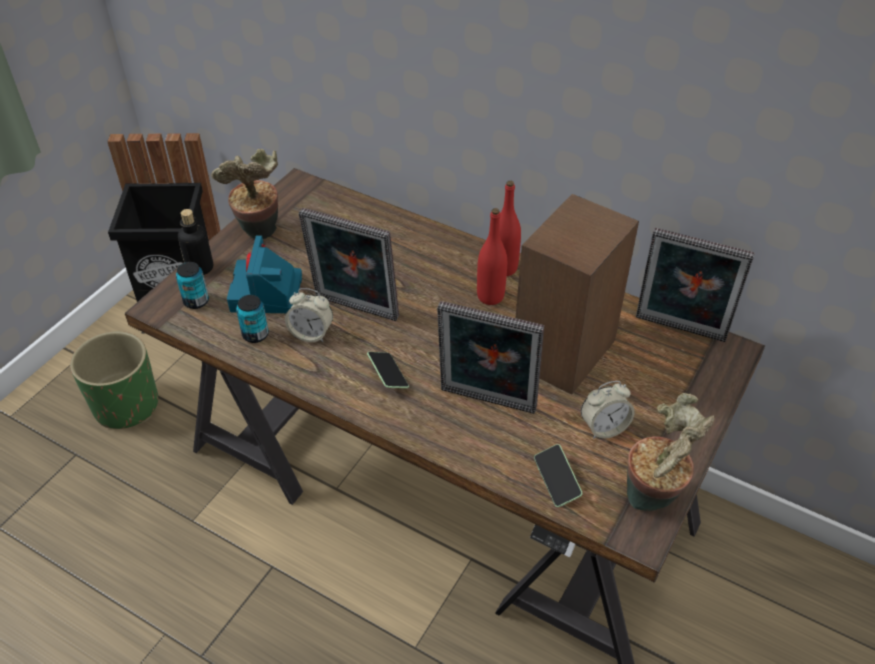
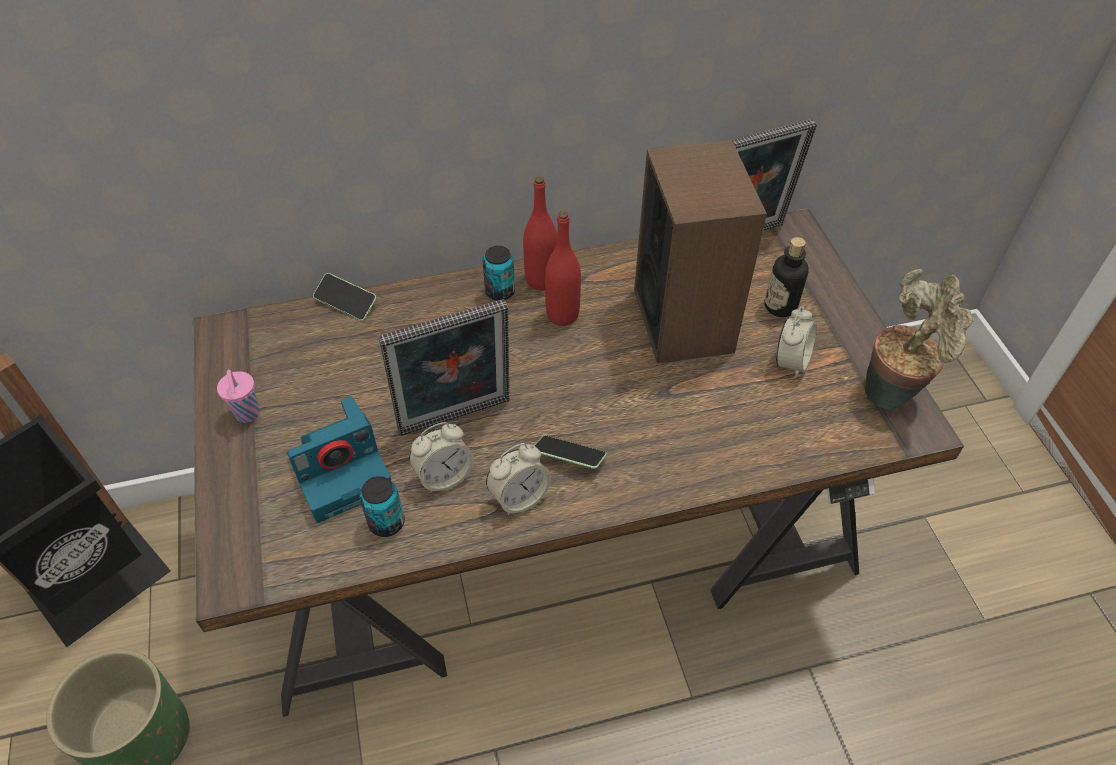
camera: 45 degrees left, 5 degrees up
(196, 301) = (270, 539): can -> can (500, 291)
(200, 268) = (225, 500): bottle -> bottle (780, 306)
(259, 234) = (248, 415): potted plant -> pink cup
(267, 294) = (342, 471): camera -> camera turned 75 degrees counterclockwise
(334, 374) = (519, 497): none -> alarm clock
(486, 403) = (682, 414): picture frame -> none
(556, 480) = (815, 435): phone -> phone (346, 303)

